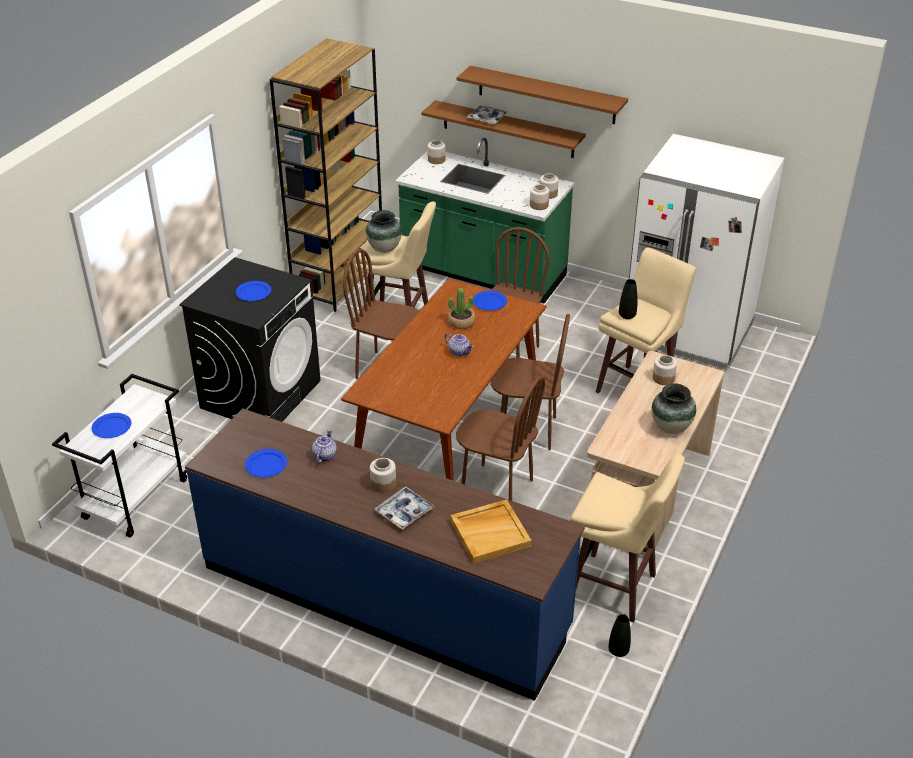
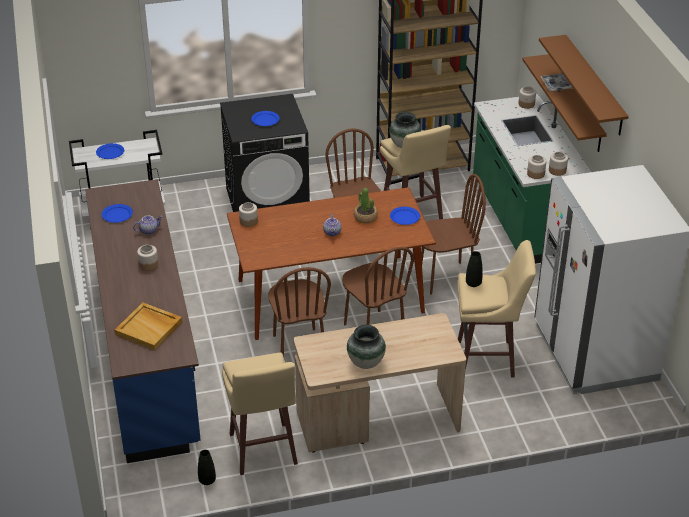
camera: 50 degrees right, 0 degrees up
(404, 512) = (132, 286): tray -> none
(663, 378) = (419, 334): jar -> jar (248, 221)

